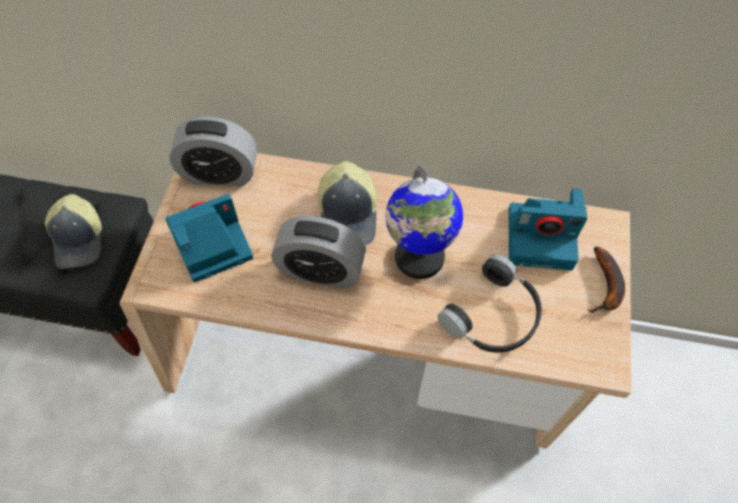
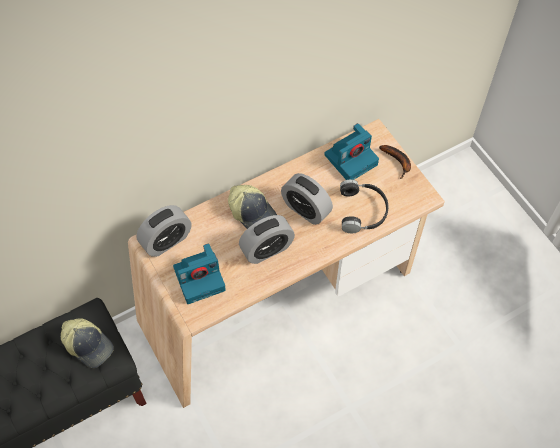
camera: 40 degrees left, 0 degrees up
(210, 244) = (200, 278): camera -> camera turned 135 degrees counterclockwise
(418, 257) = (306, 209): globe -> alarm clock

